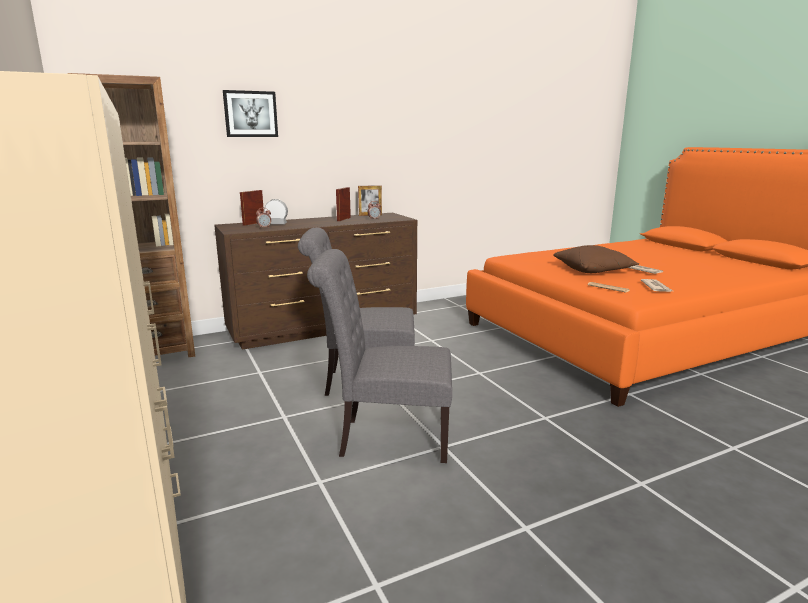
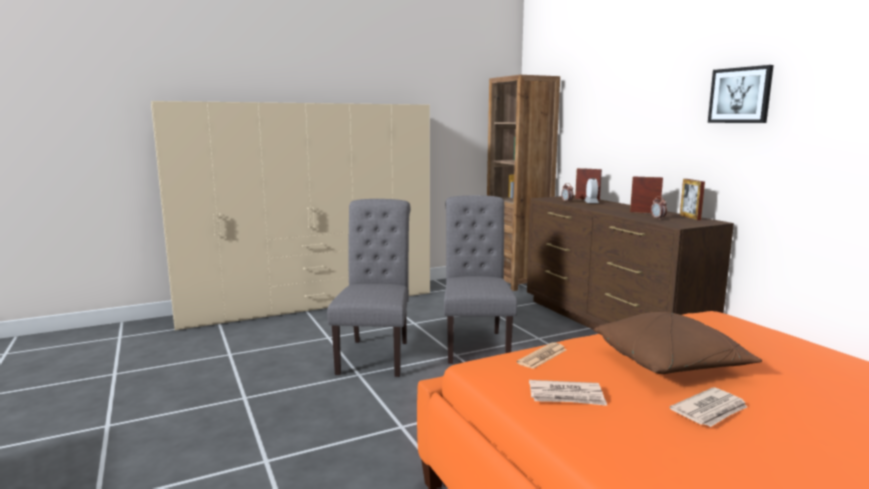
camera: 90 degrees right, 5 degrees down
(250, 114) = (613, 97): picture -> picture (740, 95)

